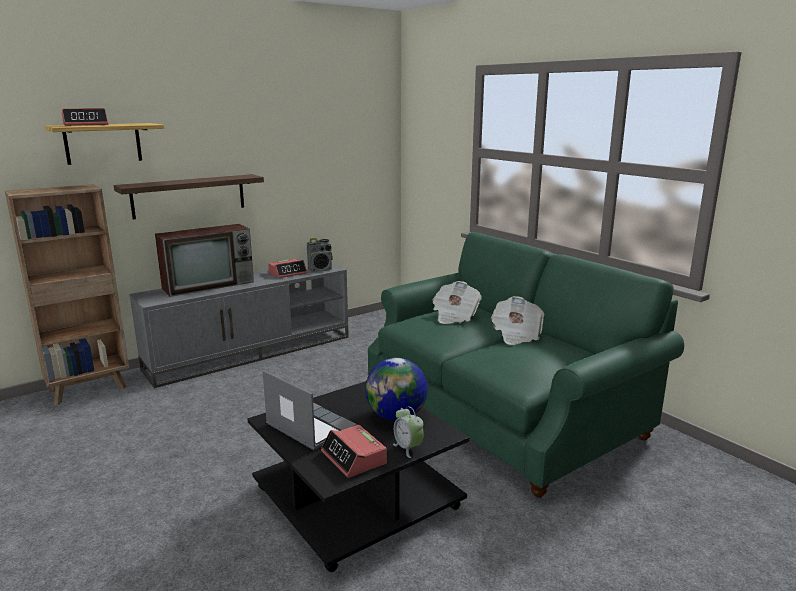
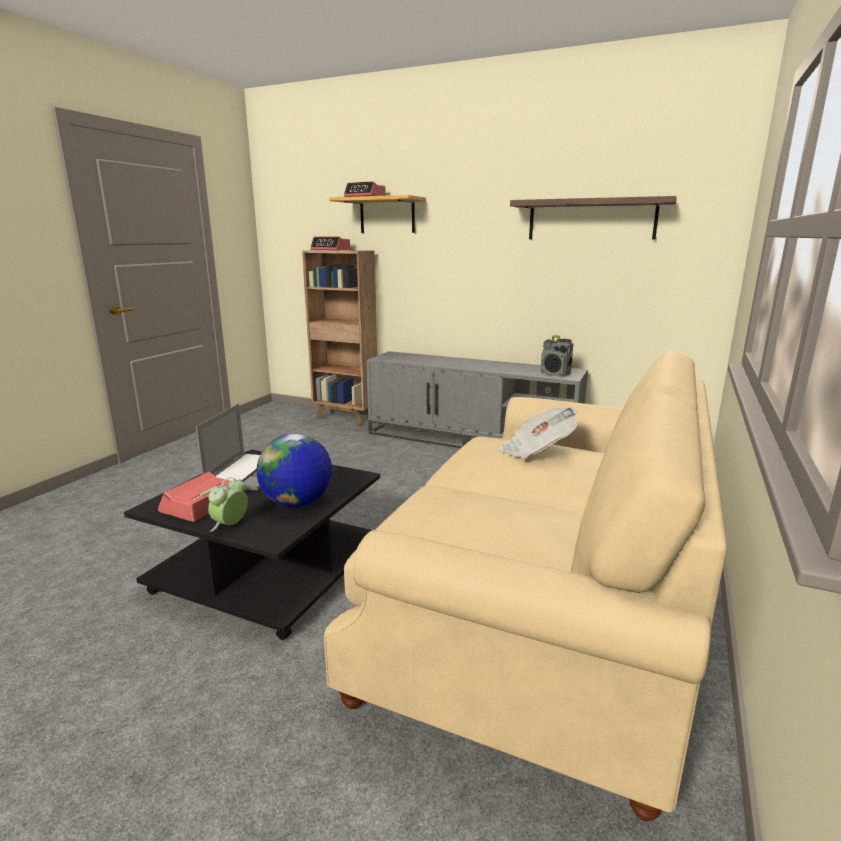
camera: 60 degrees right, 0 degrees up
(189, 196) = (450, 271): shelf -> shelf (591, 219)
(210, 285) = (443, 360): television -> none
(288, 273) = (520, 369): alarm clock -> alarm clock (331, 250)
(503, 412) = (539, 615): green sofa -> beige sofa
(516, 334) = (531, 497): newspaper -> none

